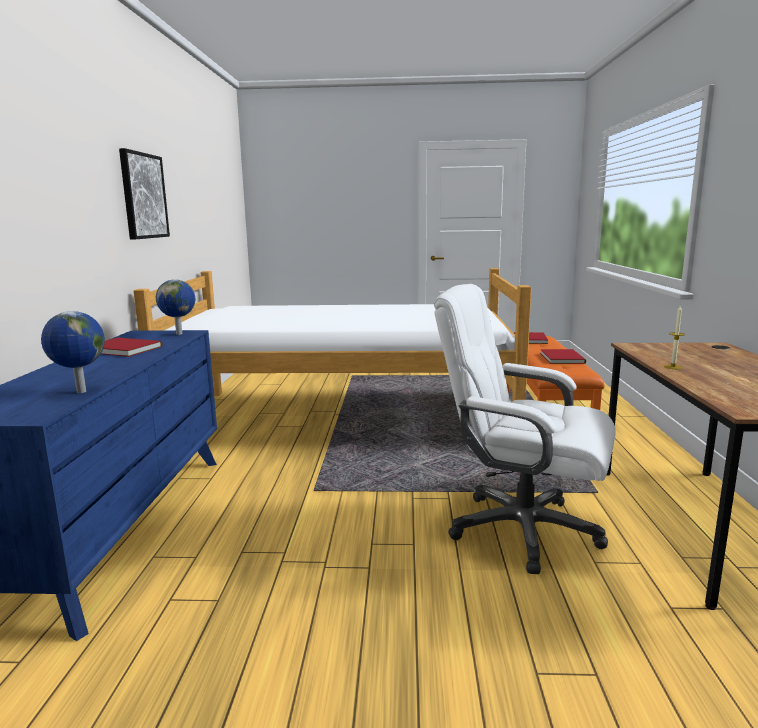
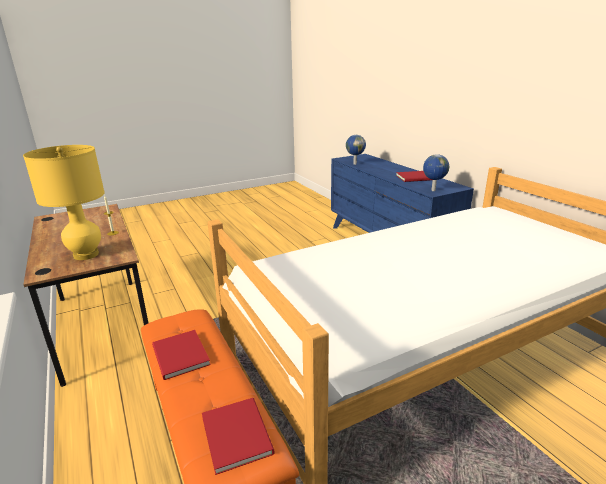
camera: 150 degrees right, 10 degrees up
(143, 196) = (550, 97): picture -> none
(521, 530) = (211, 294): white office chair -> none
(683, 352) = (86, 255): none -> yellow table lamp

